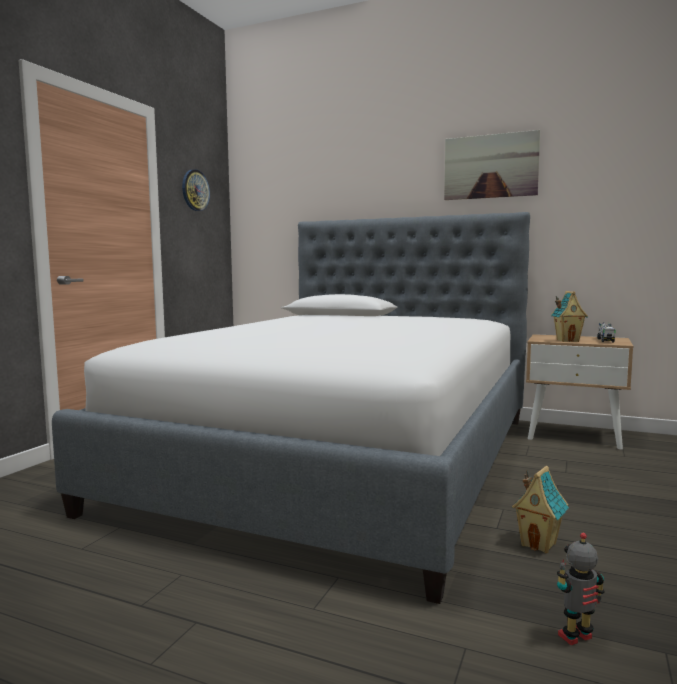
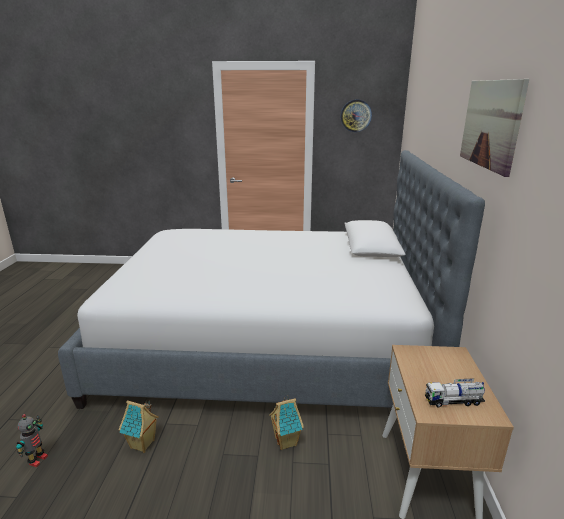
camera: 70 degrees right, 15 degrees up
(567, 340) = (419, 371): toy house -> toy house (286, 441)
(577, 638) = (37, 460): toy robot -> toy robot turned 60 degrees clockwise

